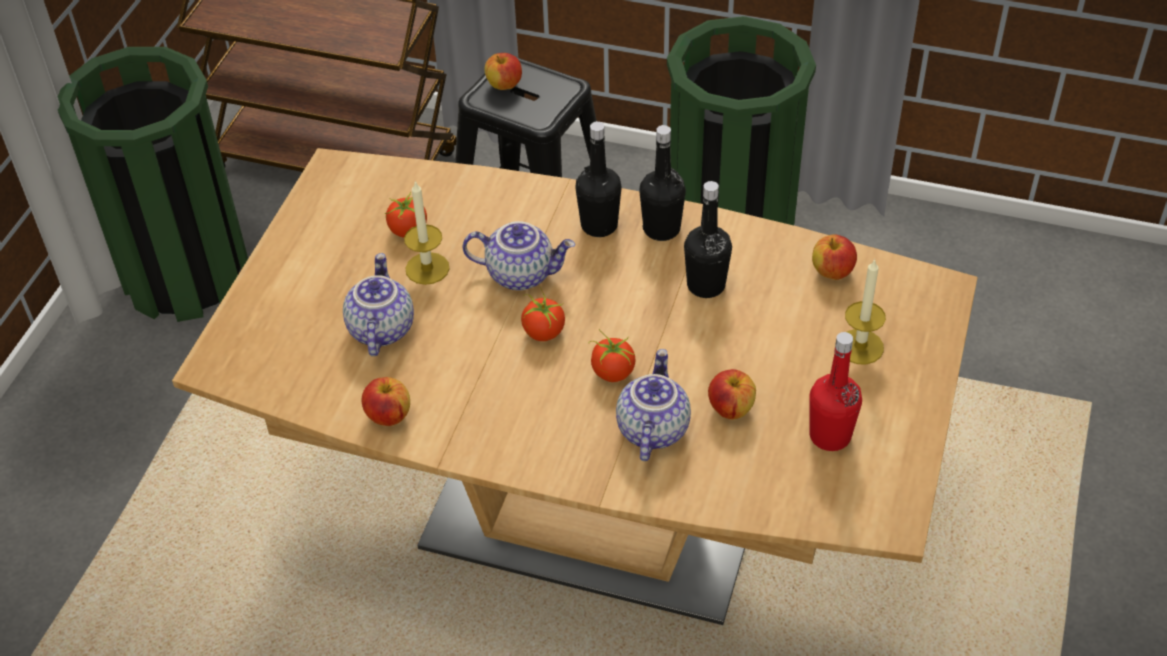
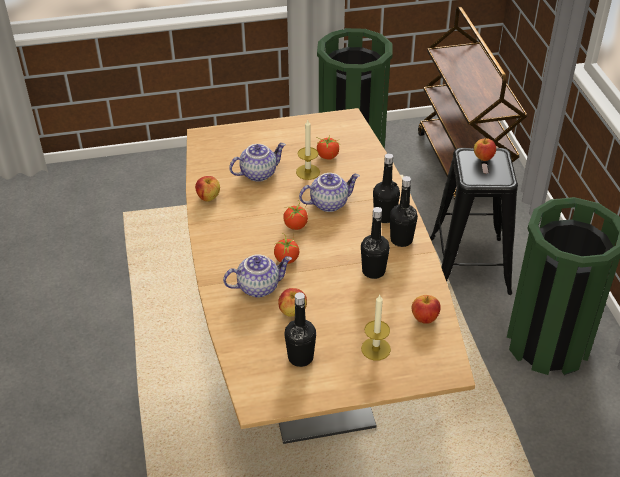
camera: 60 degrees right, 5 degrees down
(521, 273) = (329, 203): teapot -> teapot turned 90 degrees counterclockwise
(830, 436) = (300, 357): red bottle -> black bottle

